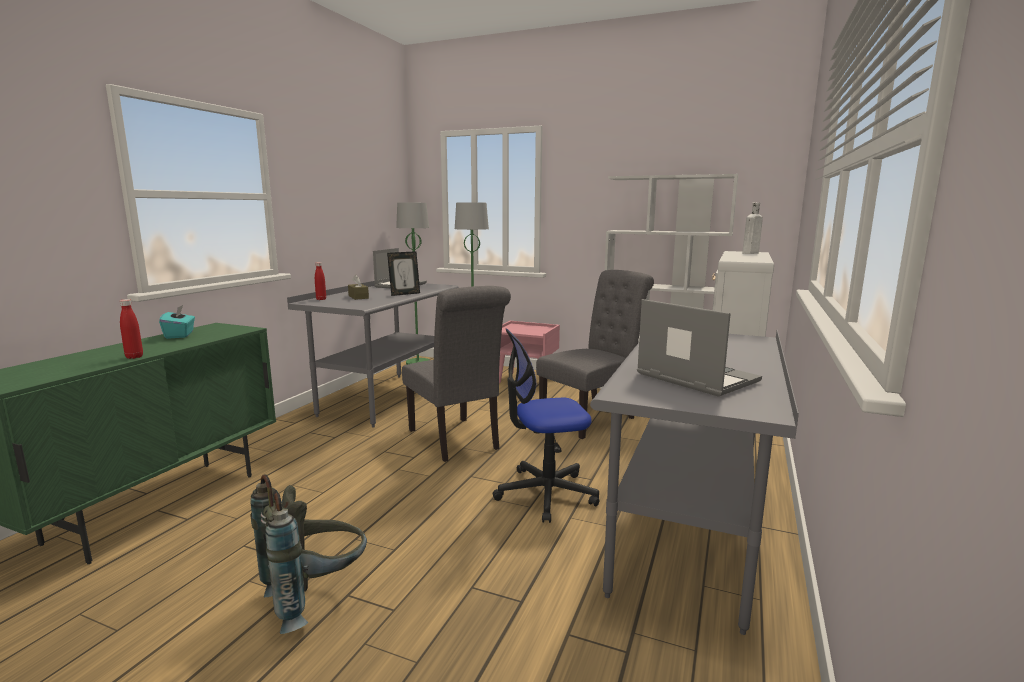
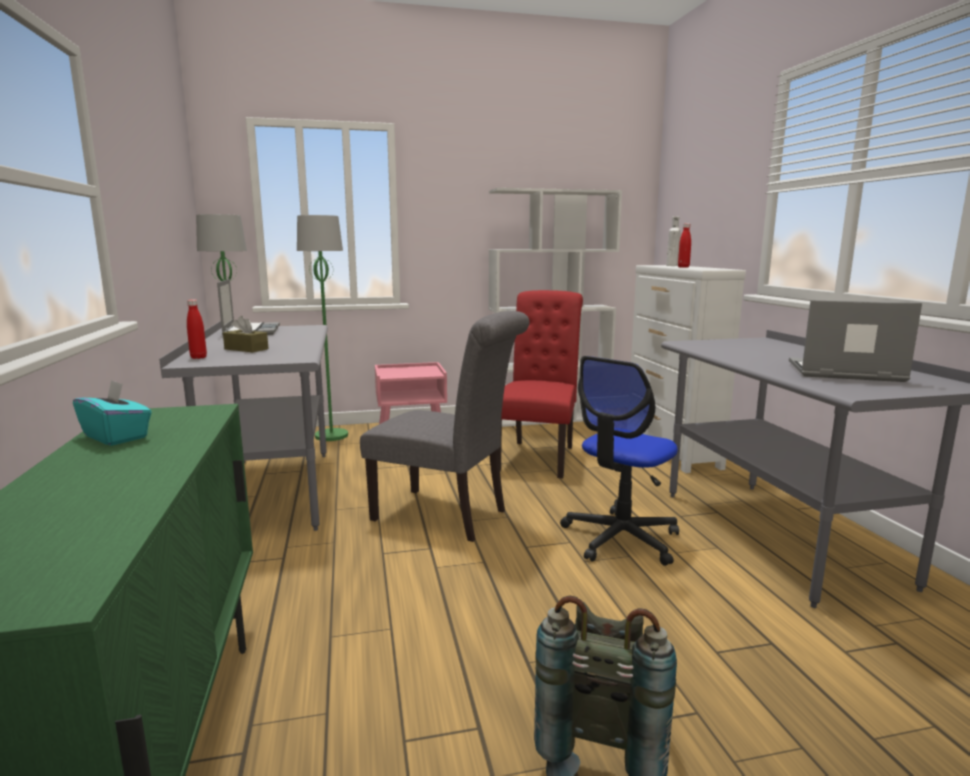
camera: 35 degrees left, 0 degrees up
(134, 357) = (160, 482): red bottle -> red bottle (683, 267)
(404, 294) = (298, 339): picture frame -> none
(592, 418) = (538, 456): grey chair -> red chair

